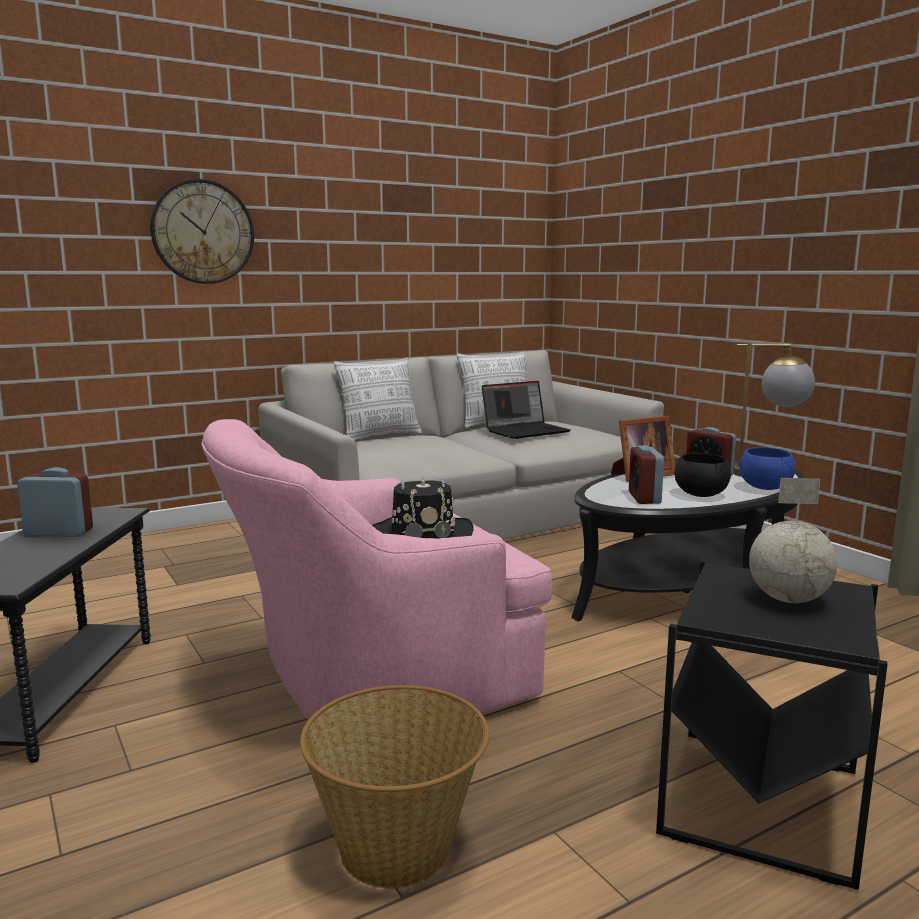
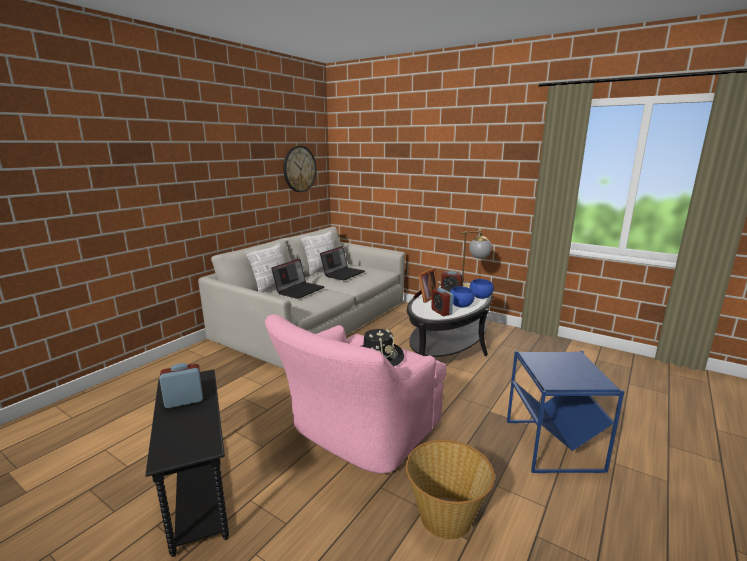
camera: 25 degrees left, 5 degrees up
(203, 232) = (157, 180): wall clock -> wall clock (299, 169)
(418, 443) = (299, 290): none -> laptop
(701, 495) = (461, 306): black bowl -> blue bowl
(759, 803) = (552, 446): black side table -> blue side table
(787, 599) = (565, 366): globe -> none

